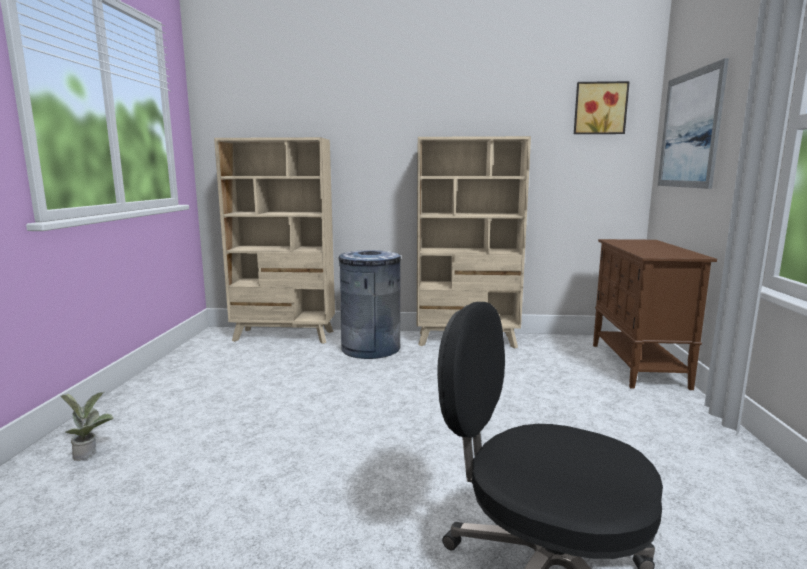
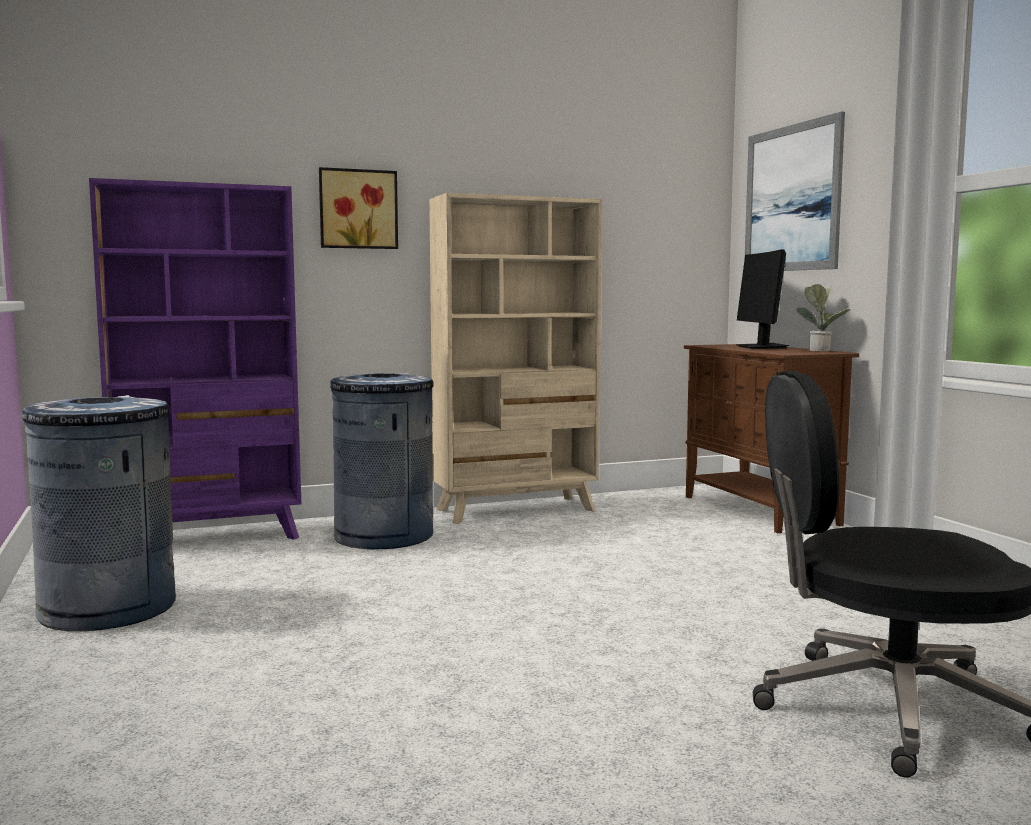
camera: 25 degrees left, 5 degrees down
(91, 454) = (77, 733): potted plant -> potted plant (820, 350)
(191, 375) = (108, 608): none -> grey trash can
(284, 336) = (210, 538): beige bookcase -> purple bookcase
(599, 108) = (665, 168): picture -> picture (358, 209)
(650, 245) = (761, 347): none -> monitor

